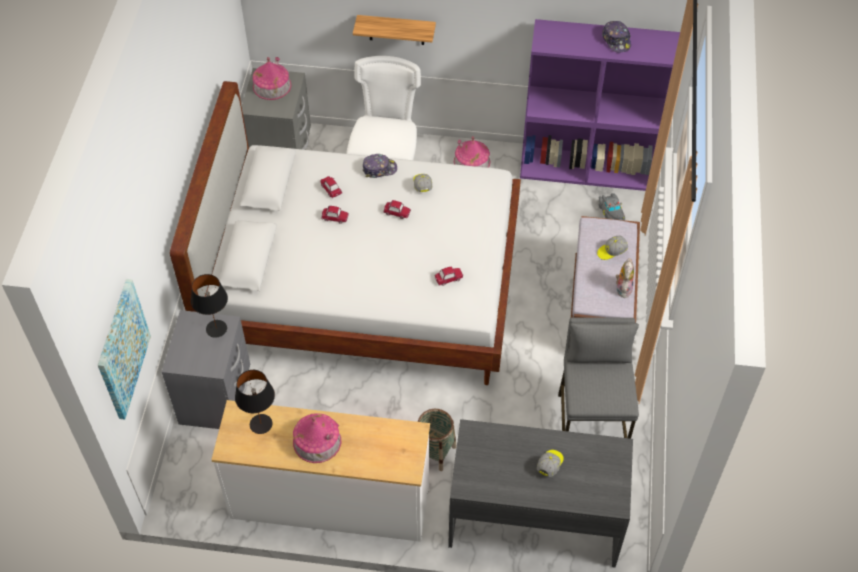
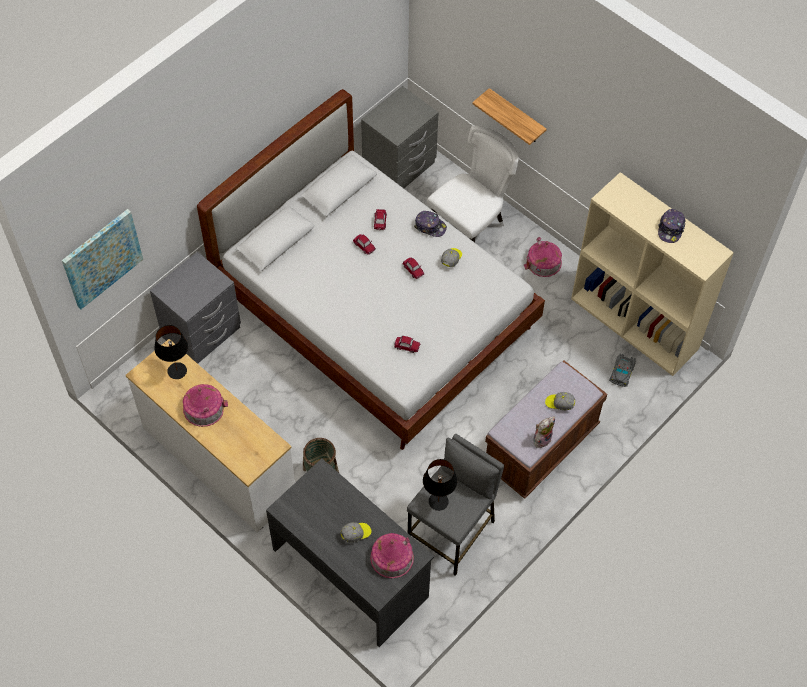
camera: 35 degrees right, 5 degrees up
(216, 329) = (210, 281): black table lamp -> black table lamp (438, 501)
(272, 86) = (404, 109): toy house -> toy house (392, 557)
(587, 168) = (635, 324): purple bookcase -> beige bookcase

